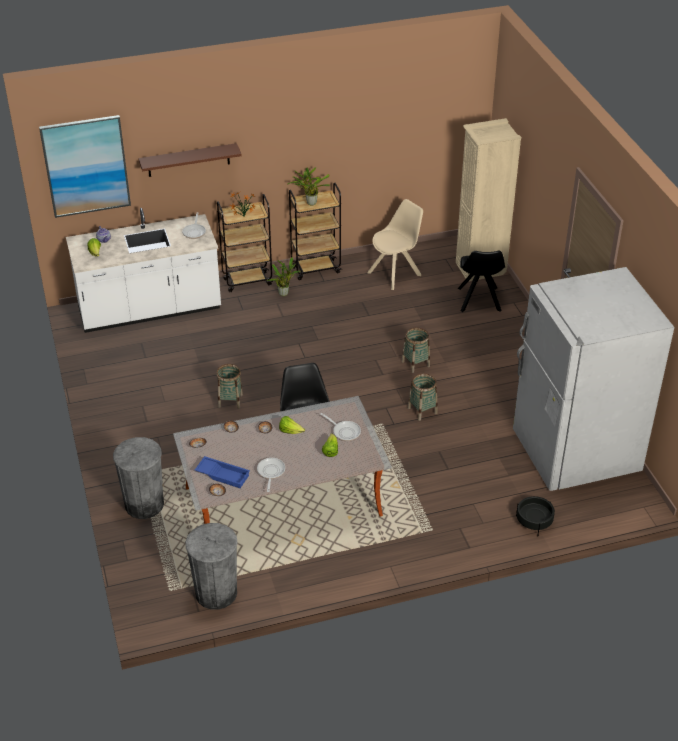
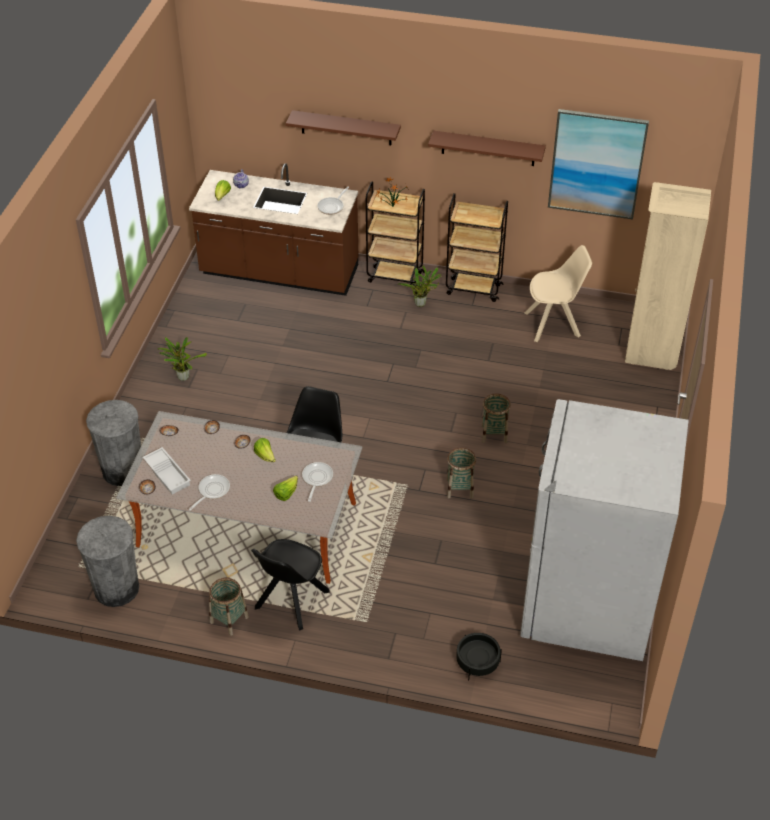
camera: 30 degrees right, 5 degrees up
(86, 166) = (236, 103): picture -> picture (596, 164)
(149, 310) = (279, 272): white counter -> brown counter
(223, 474) = (168, 473): blue tray -> white tray
(230, 401) = (280, 398): basket -> basket (229, 620)
(310, 203) = (472, 215): potted plant -> potted plant (182, 376)
(312, 142) = (488, 148): none -> brown shelf
(344, 431) = (316, 479): frying pan -> frying pan turned 150 degrees counterclockwise
(479, 300) = (620, 389): black chair -> black chair (290, 601)

